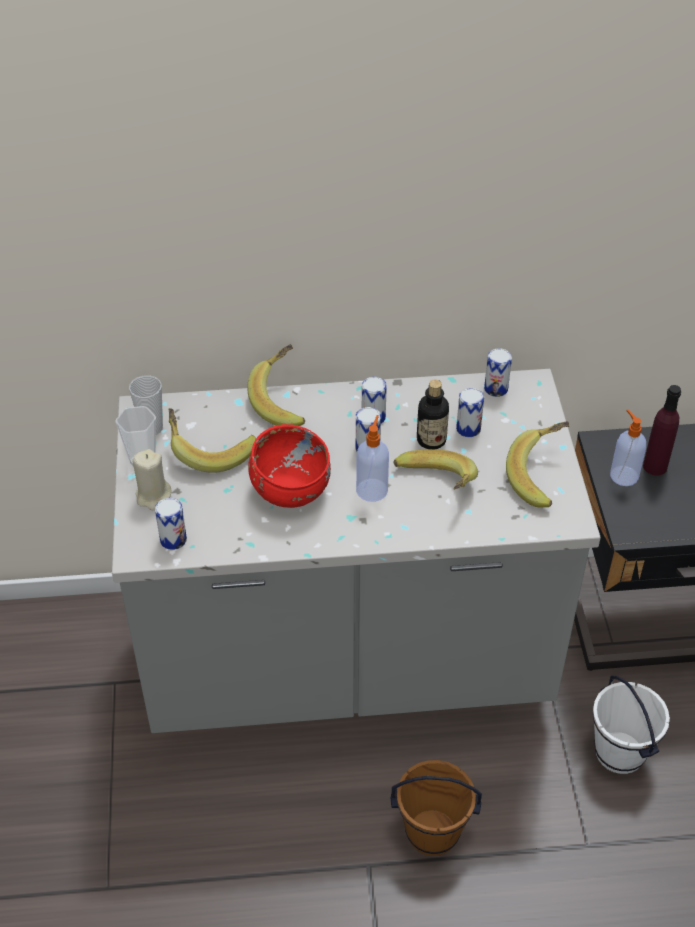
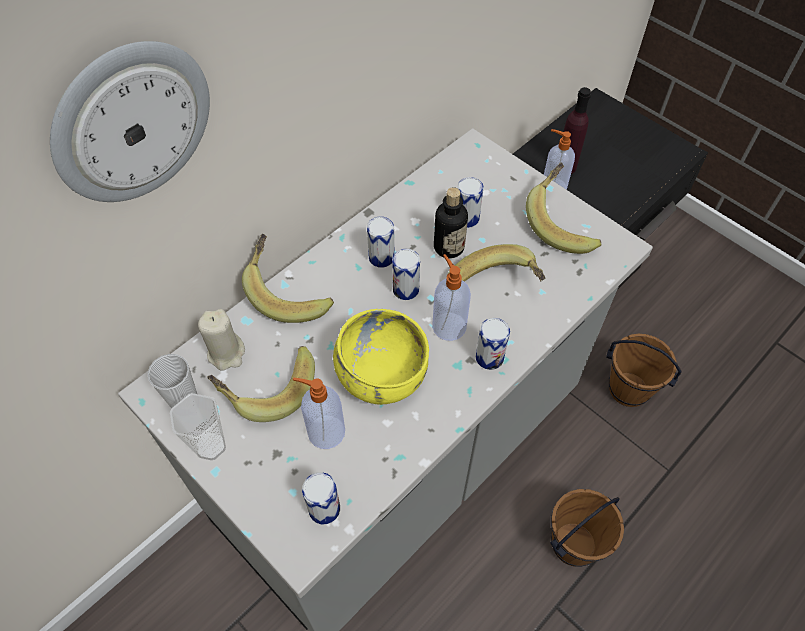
camera: 40 degrees left, 10 degrees up
(153, 496) = (258, 476): beige candle -> beige candle (226, 353)
(201, 202) = (131, 122): none -> wall clock
(219, 498) = (325, 432): none -> soap dispenser
(290, 490) = (381, 377): red bowl -> yellow bowl
(496, 389) = (451, 170): can -> can (489, 357)
(620, 752) = (629, 389): white bucket -> brown bucket

